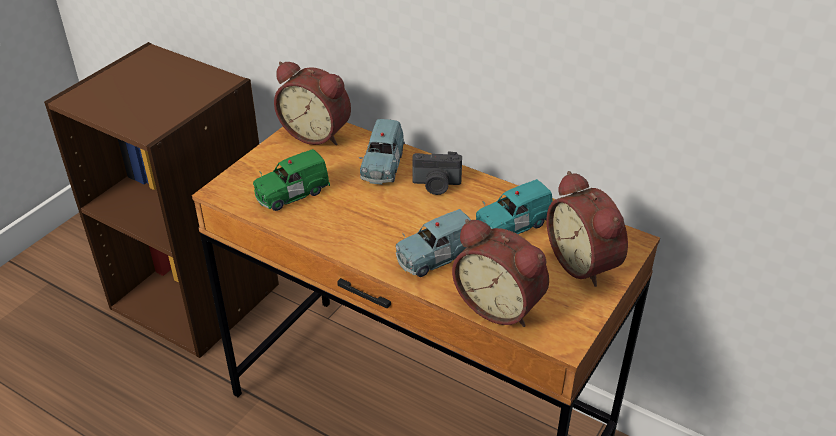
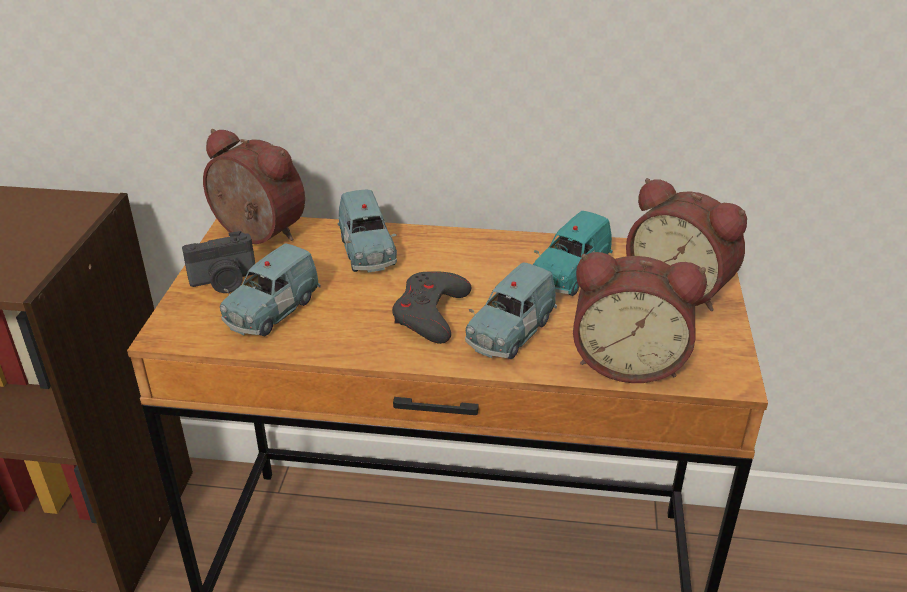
camera: 25 degrees left, 5 degrees down
(291, 194) = (271, 311): green toy car -> blue toy car
(317, 133) = (255, 235): alarm clock -> alarm clock turned 150 degrees counterclockwise
(392, 226) = (430, 313): none -> grey game controller
(436, 185) = (449, 255): camera -> camera (224, 282)

